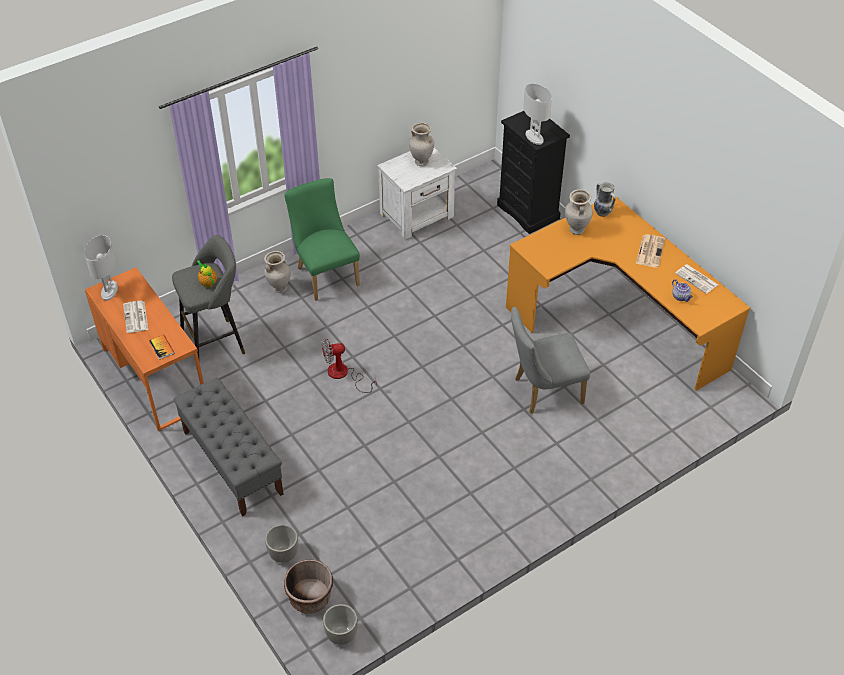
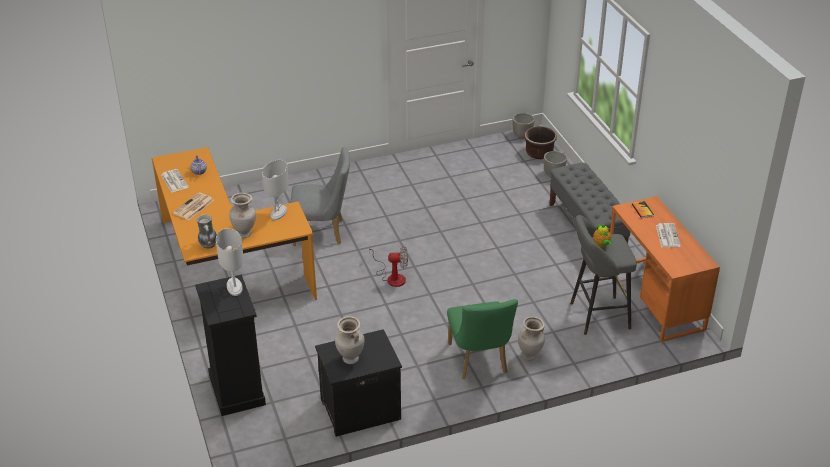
camera: 165 degrees left, 10 degrees down
(109, 291) = (695, 261): white table lamp -> white table lamp (278, 213)
(344, 375) = (484, 271): fan -> fan (392, 277)
(418, 215) = (359, 409): white nightstand -> black nightstand

